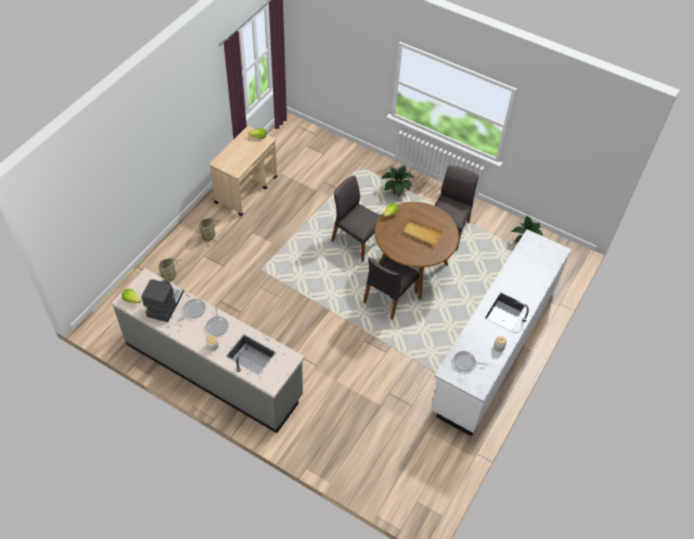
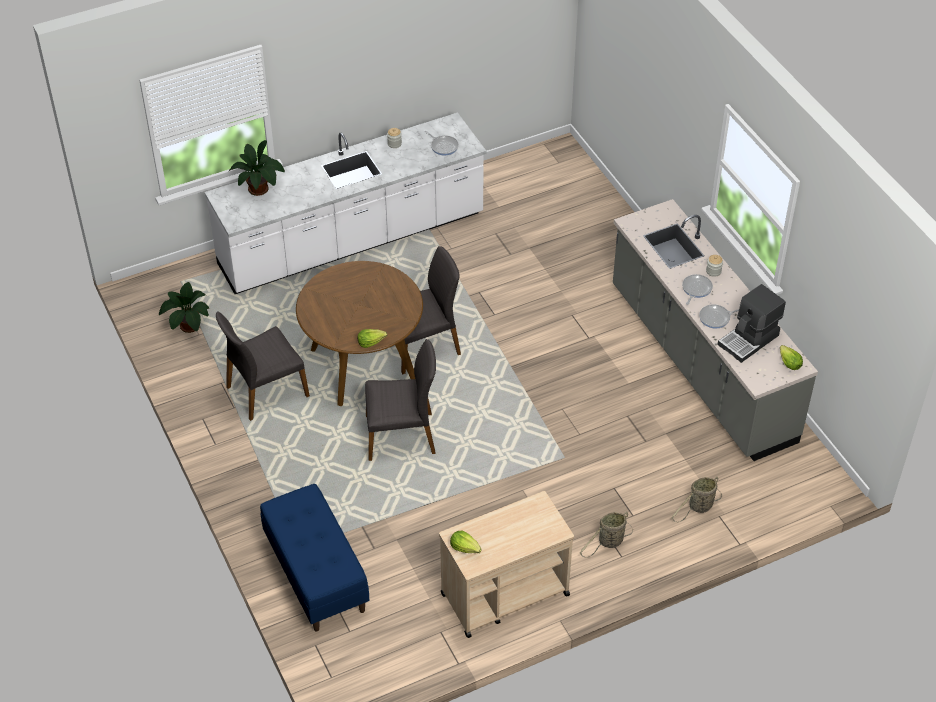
camera: 145 degrees left, 5 degrees down
(341, 159) = (315, 574): none -> blue bench
(356, 240) = (401, 435): grey chair -> grey chair turned 75 degrees counterclockwise
(396, 192) = (281, 479): potted plant -> potted plant (260, 188)
(421, 233) = (354, 301): beige tray -> none

